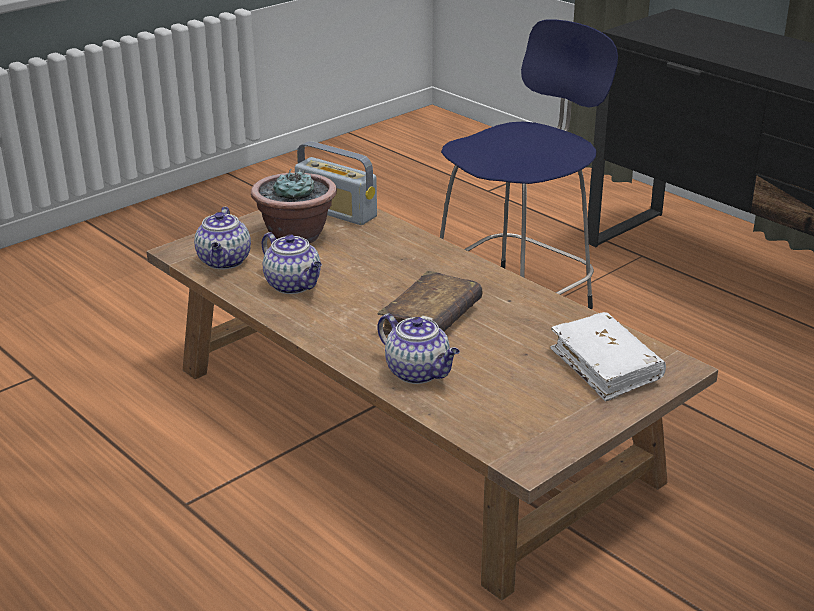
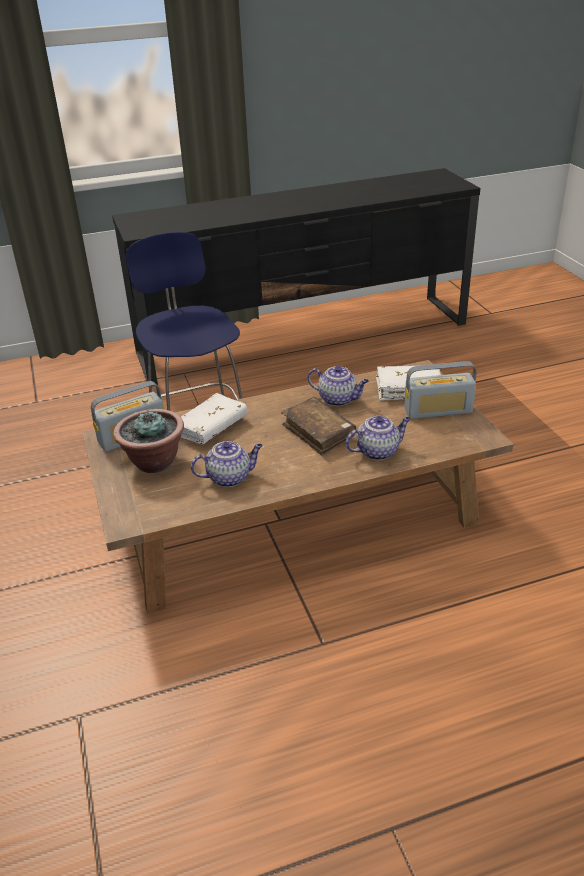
camera: 65 degrees left, 5 degrees up
(225, 262) = (165, 503): teapot -> teapot (338, 399)
(387, 249) = (211, 427): none -> white book
(566, 403) = (438, 411): none -> radio

